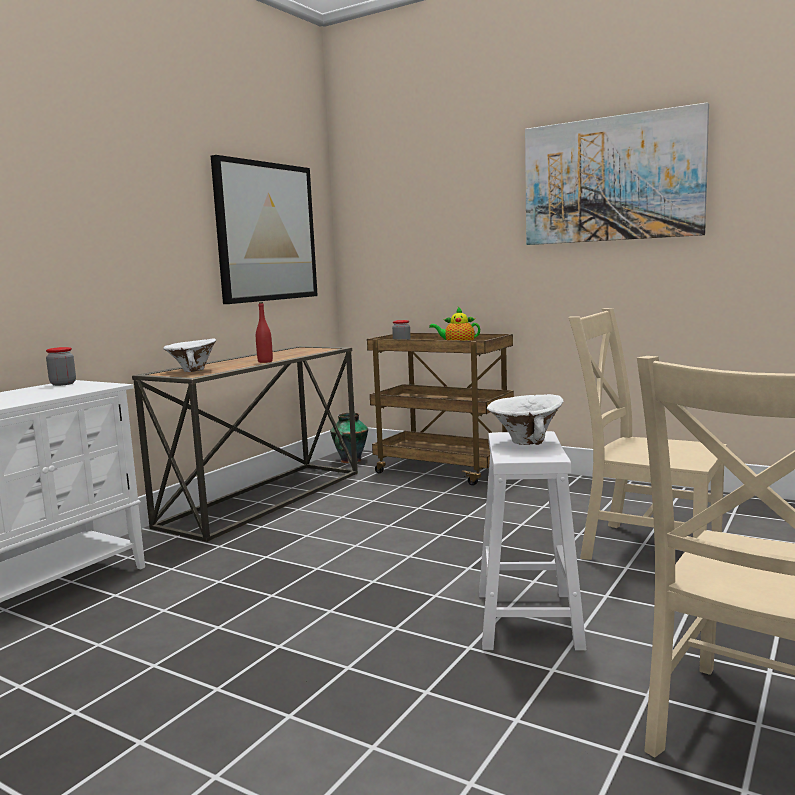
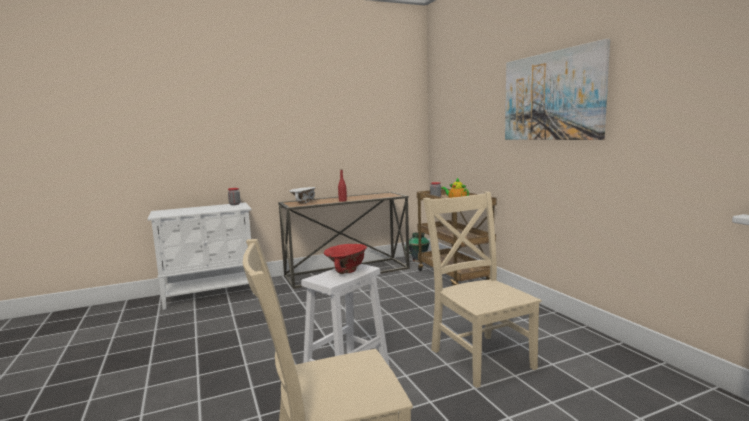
camera: 35 degrees right, 0 degrees up
(266, 232) = (372, 128): picture -> none
(524, 442) = (346, 271): white bowl -> red bowl

